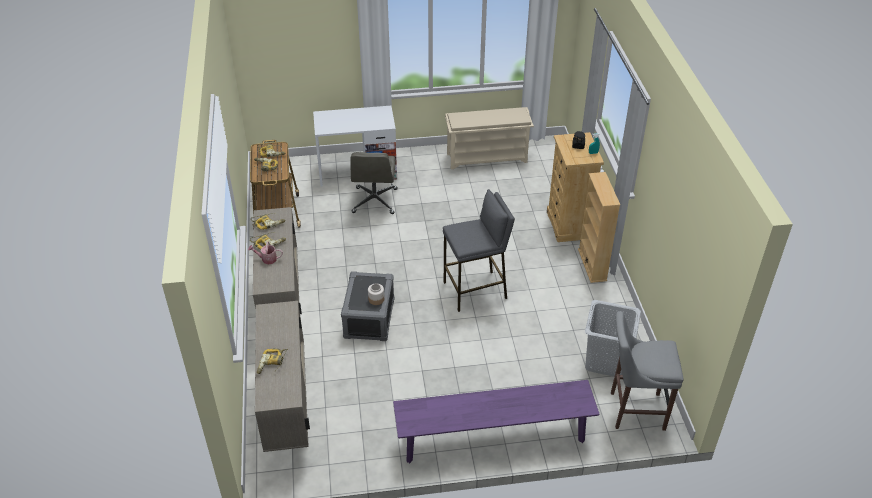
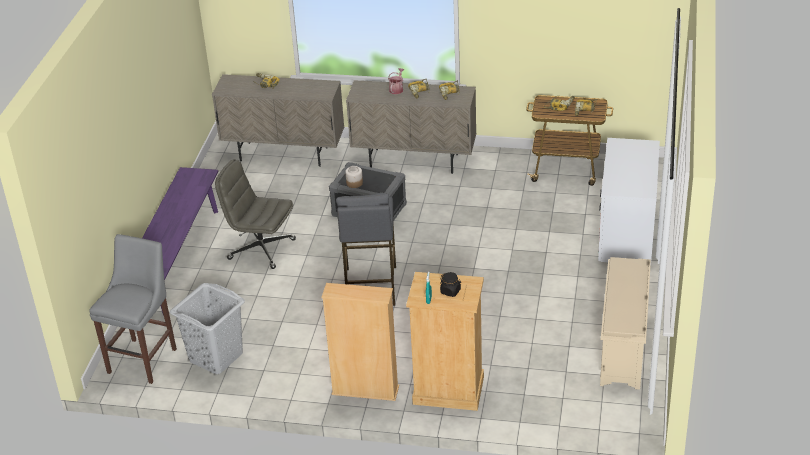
camera: 110 degrees right, 5 degrees down
(375, 201) = (560, 238): grey office chair -> grey office chair (260, 249)

